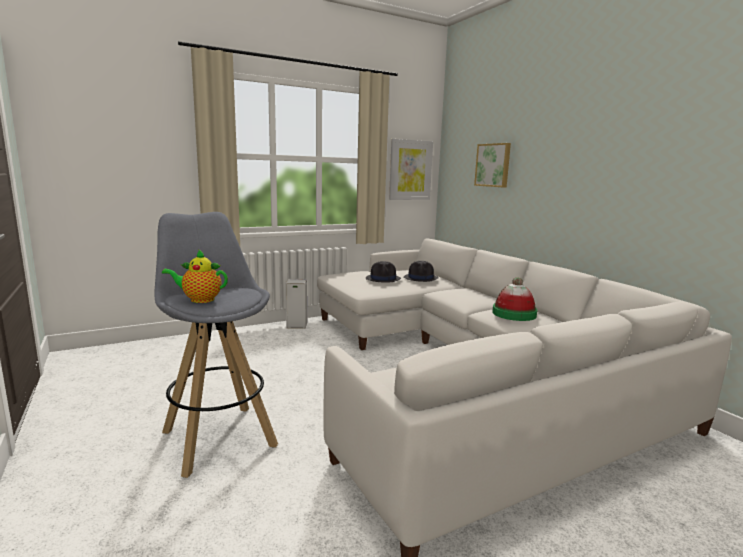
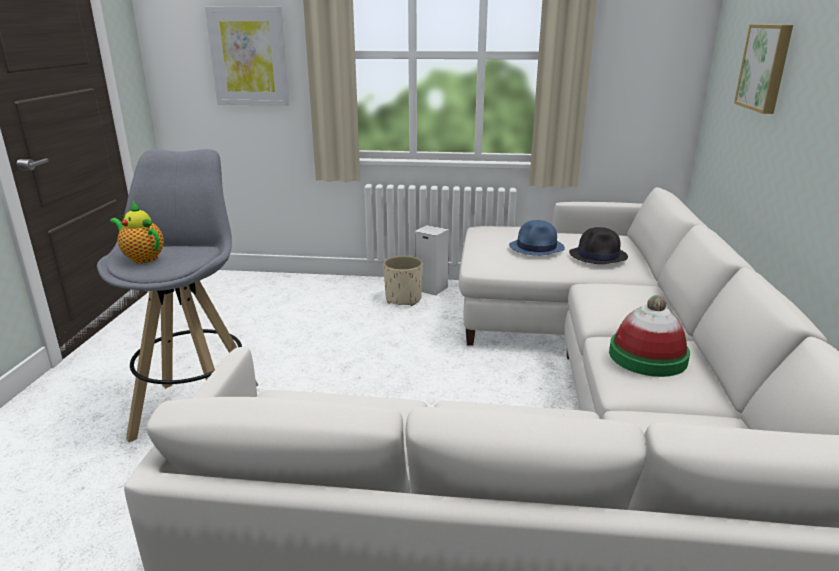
camera: 35 degrees right, 10 degrees up
(286, 334) = (403, 299): none -> beige planter
(383, 279) = (537, 247): black hat -> blue hat
(410, 170) = (647, 68): picture -> picture (249, 56)

